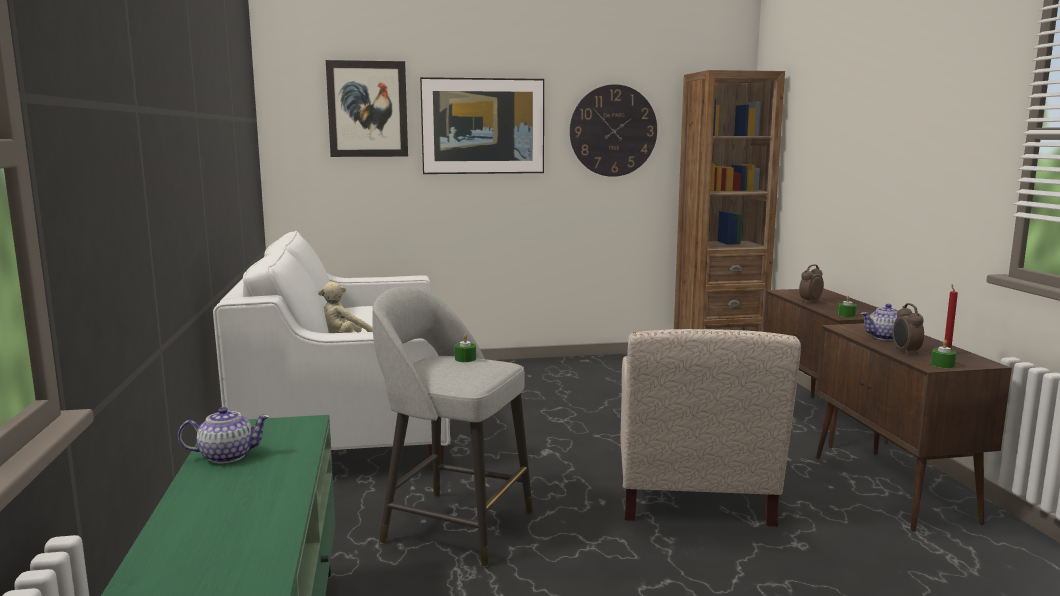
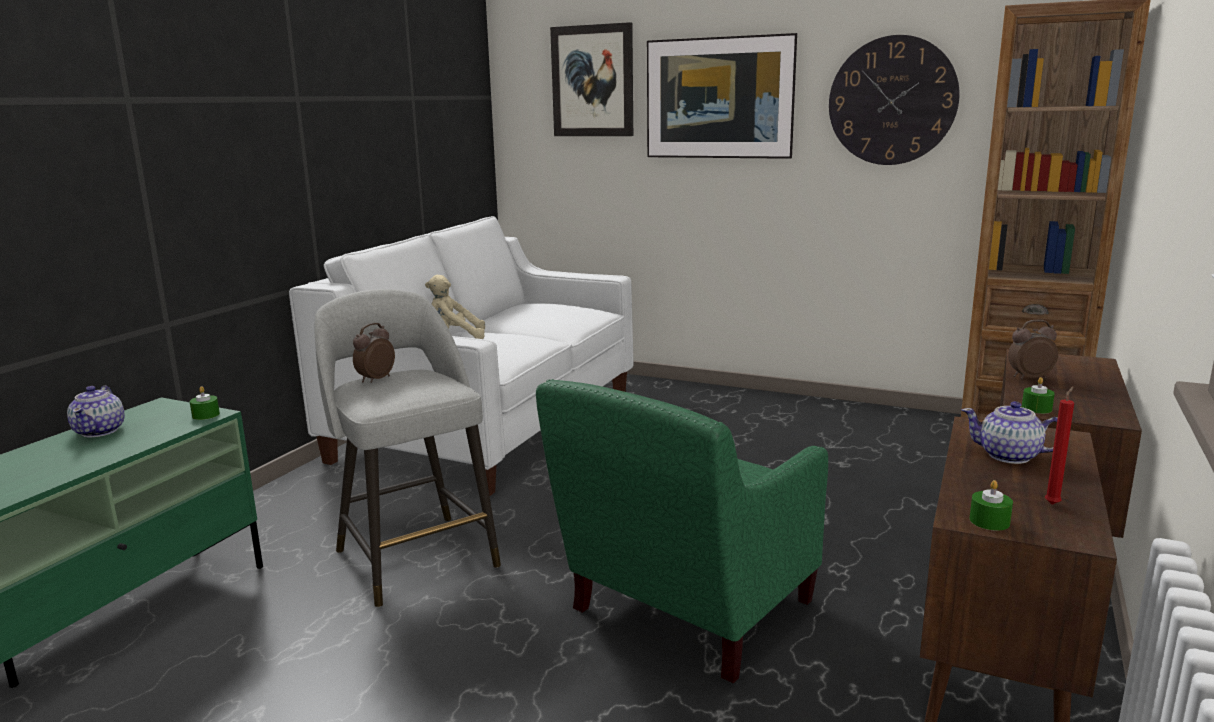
camera: 35 degrees right, 5 degrees up
(226, 456) = (100, 431): teapot -> teapot turned 60 degrees clockwise
(465, 359) = (428, 378): green candle -> green candle (206, 415)
(692, 500) = (682, 612): beige armchair -> green armchair
(905, 352) = (979, 486): alarm clock -> alarm clock (375, 379)

